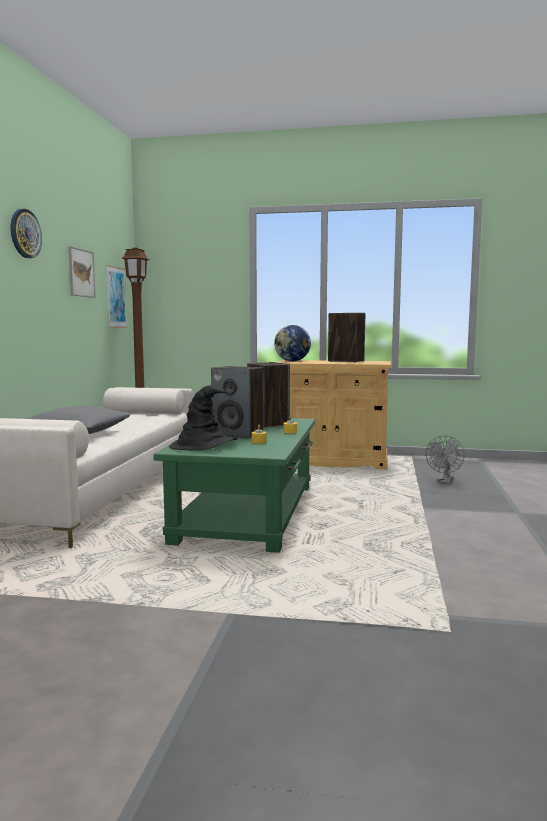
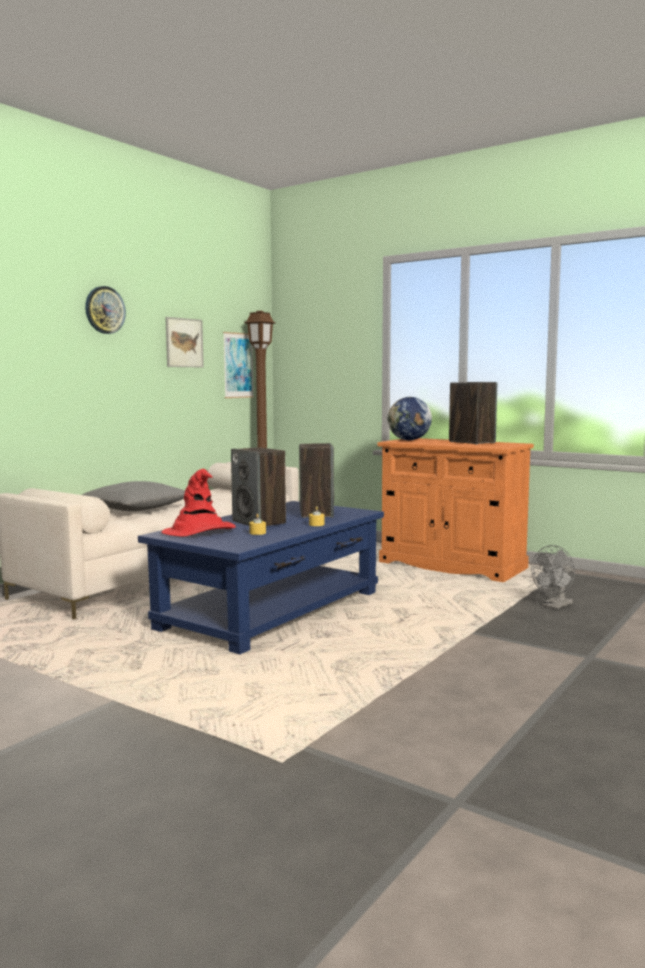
camera: 25 degrees right, 0 degrees up
(203, 445) = (199, 531): black hat -> red hat
(248, 512) = (273, 610): green coffee table -> blue coffee table
(332, 461) = (451, 565): beige cabinet -> orange cabinet

